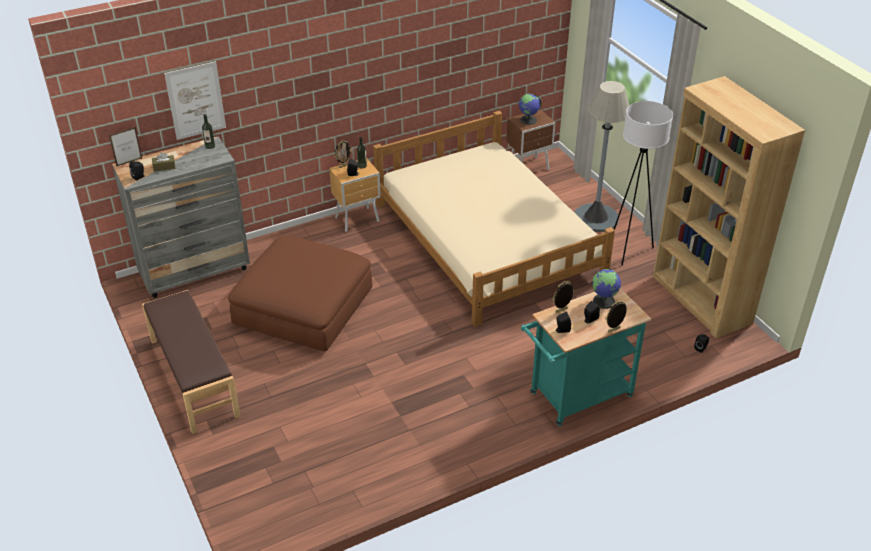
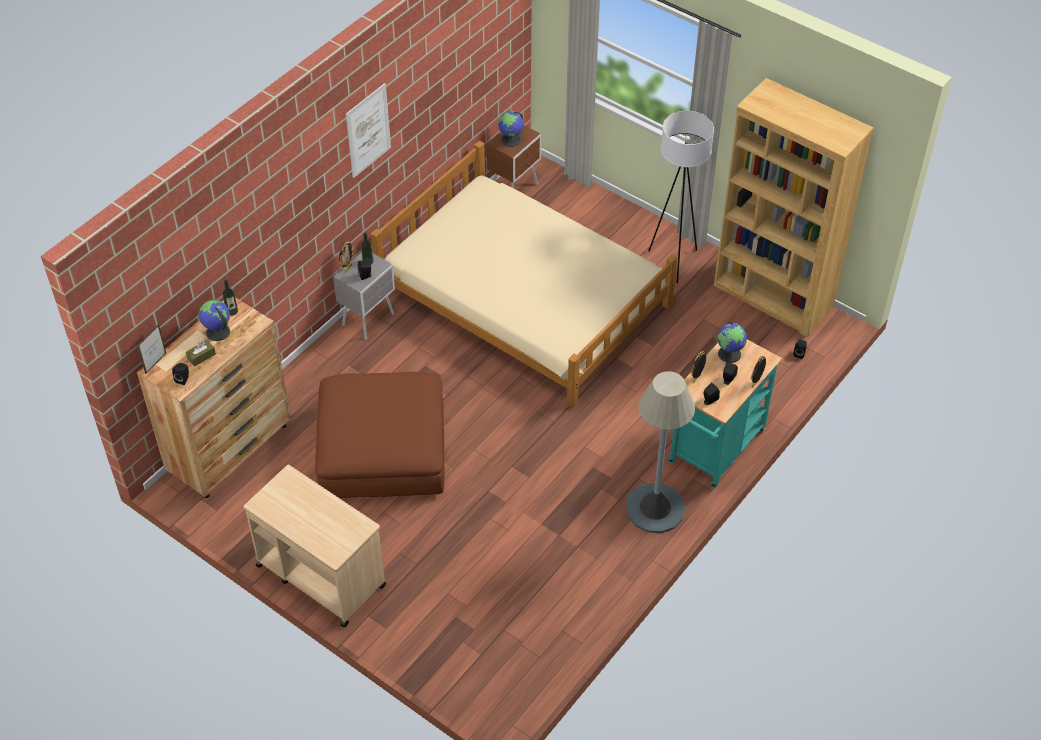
camera: 25 degrees left, 10 degrees up
(188, 156) = (217, 332): none -> globe
(193, 378) = (320, 575): brown bench -> beige cart
(195, 100) = (207, 267): picture -> picture (368, 130)
(195, 271) = (230, 449): grey dresser -> brown dresser
(358, 220) = (369, 319): brown nightstand -> grey nightstand
(596, 218) = (620, 231): grey floor lamp -> grey floor lamp (655, 508)

